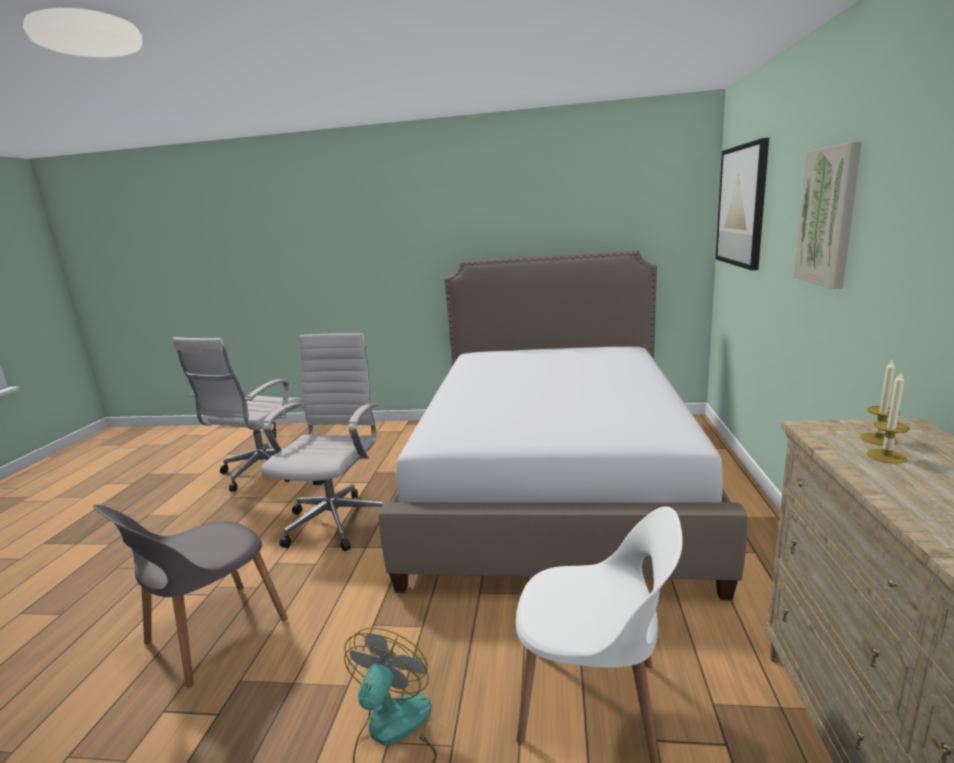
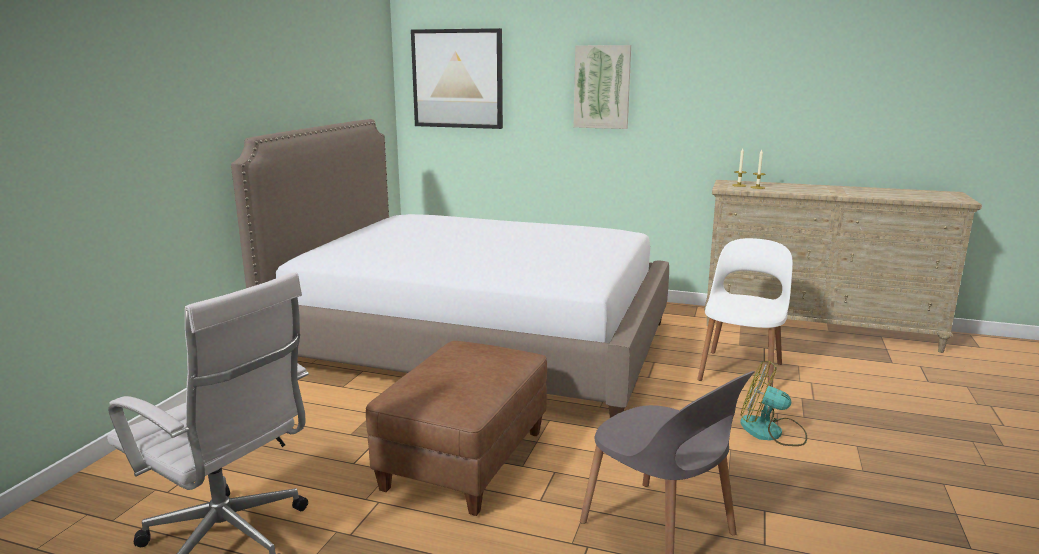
camera: 80 degrees left, 0 degrees up
(338, 520) = (464, 460): white office chair -> brown ottoman

